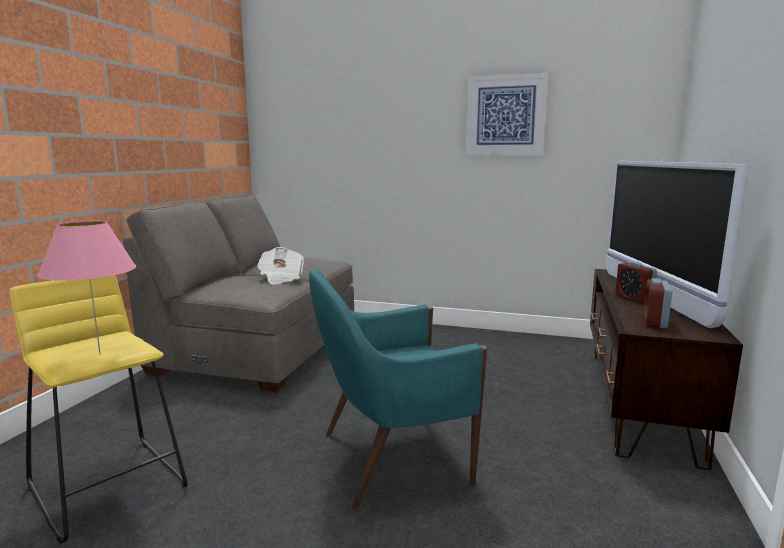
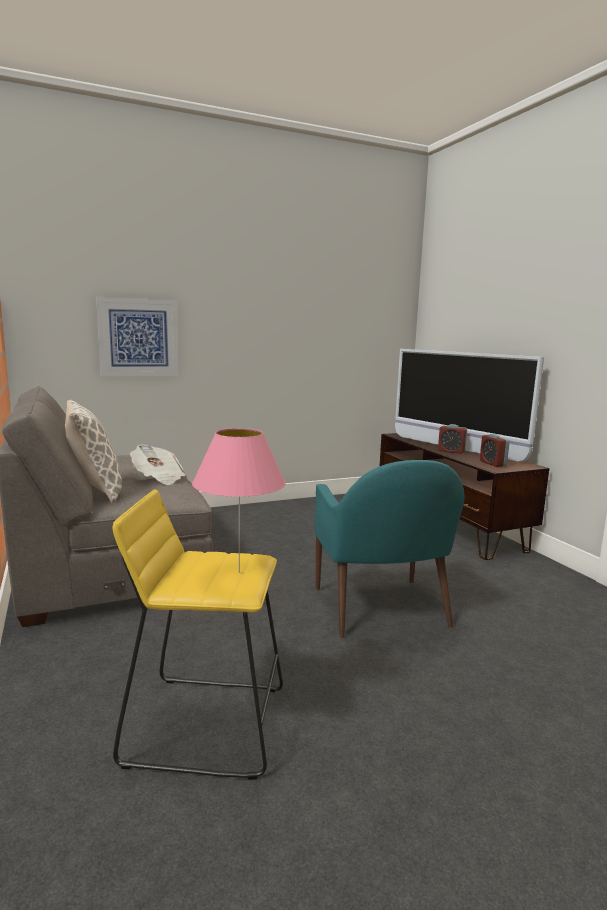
camera: 40 degrees left, 0 degrees up
(221, 280) = (95, 490): none -> pillow
(390, 459) = (381, 609): turquoise armchair -> turquoise armchair turned 45 degrees counterclockwise
(505, 115) = (298, 306): picture -> picture (138, 338)

